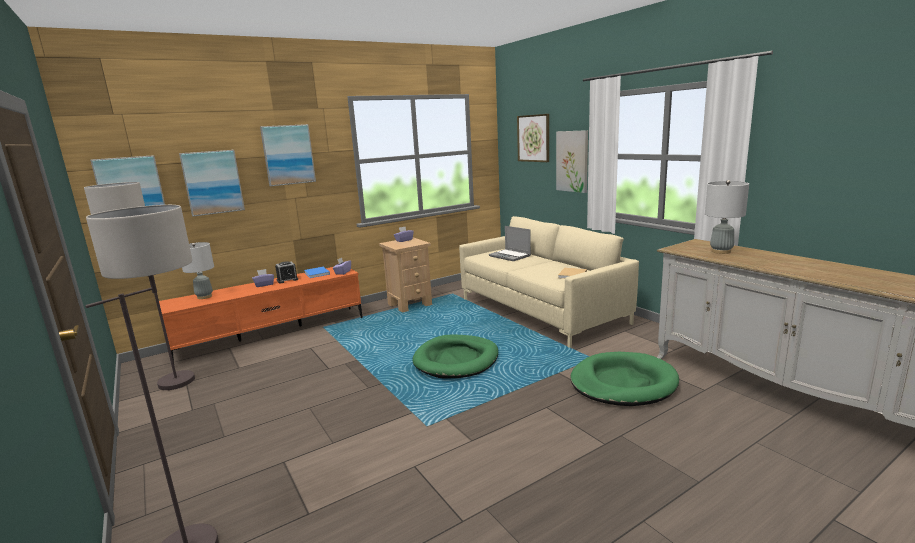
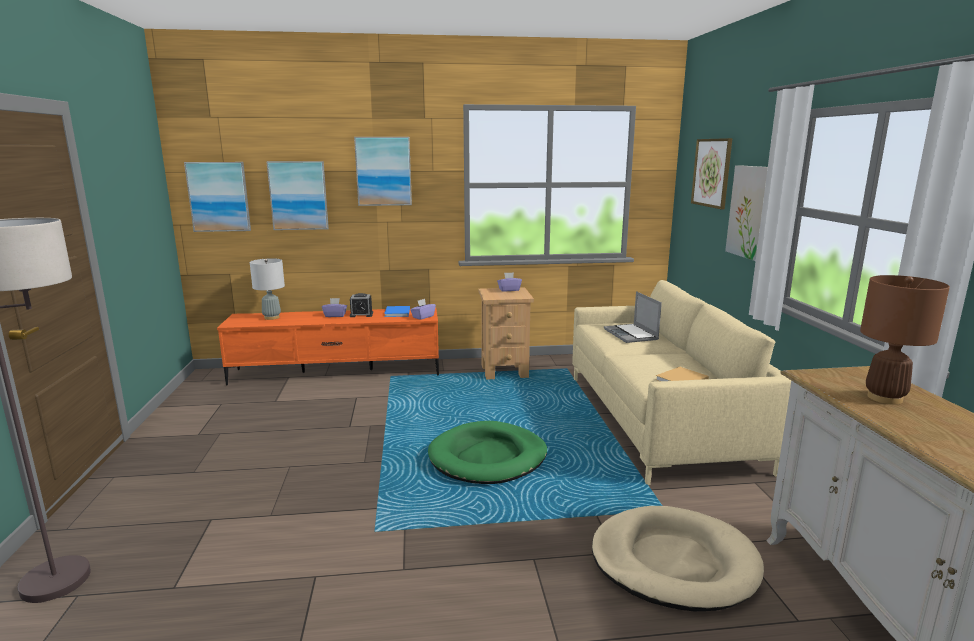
camera: 25 degrees right, 0 degrees up
(168, 387) = (204, 404): grey floor lamp -> none
(622, 383) = (673, 562): green dog bed -> beige dog bed
(721, 251) = (885, 398): grey table lamp -> brown table lamp

